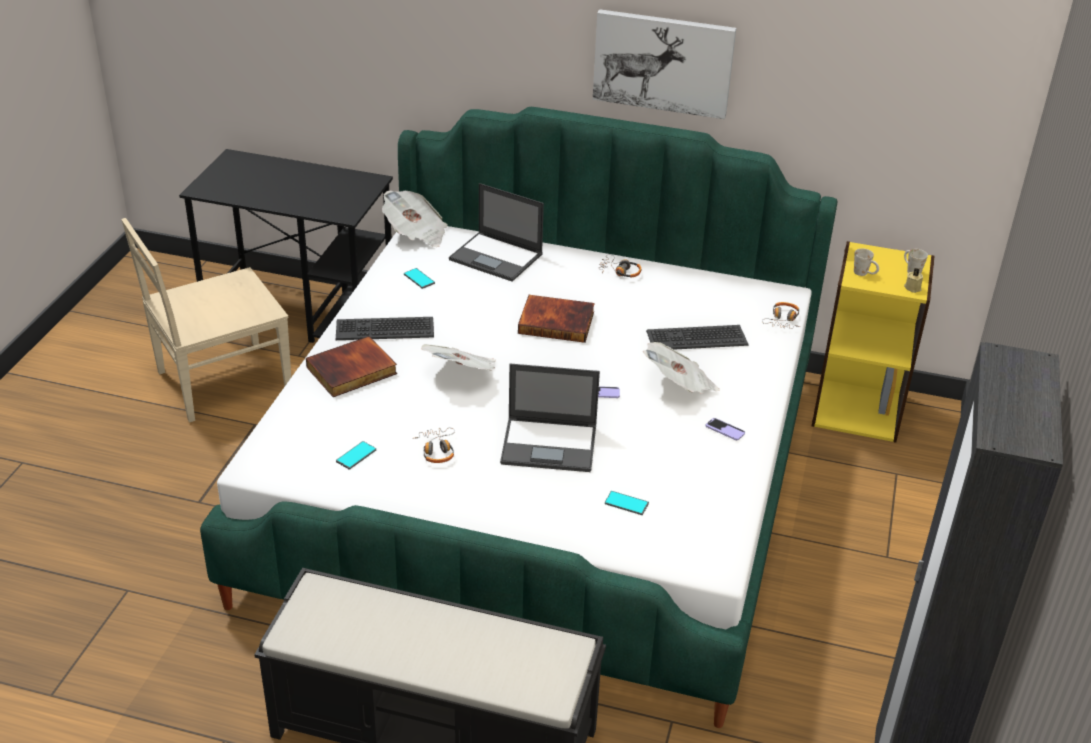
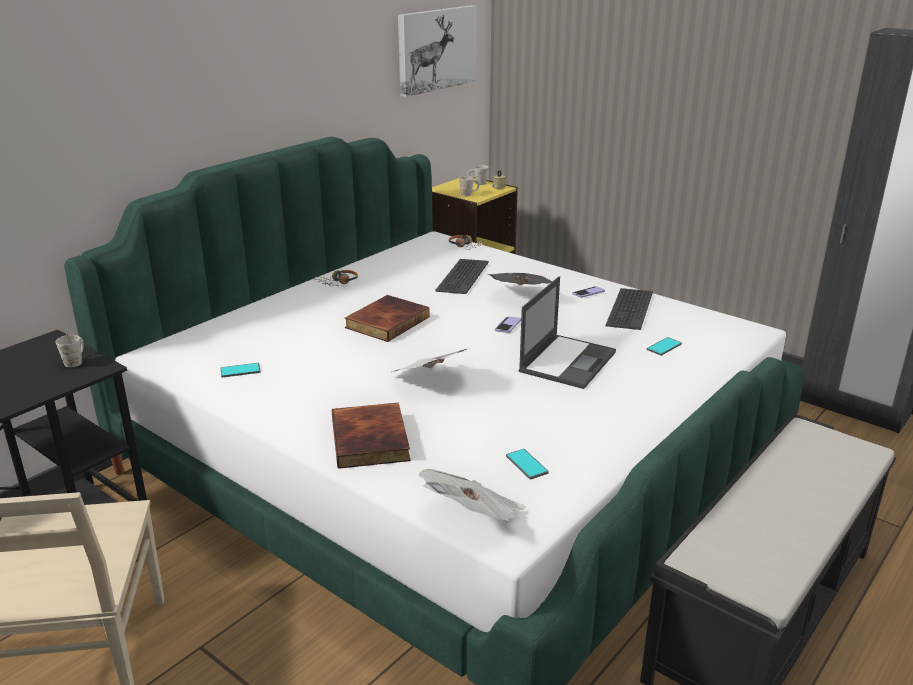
camera: 65 degrees left, 10 degrees down
(350, 203) = (76, 361): none -> white mug
(385, 329) = (311, 406): keyboard -> keyboard (629, 309)
(416, 234) = (154, 356): newspaper -> newspaper (474, 518)
(436, 450) = (543, 416): headphones -> none
(497, 257) = (251, 326): laptop -> none
(663, 62) = (282, 83): picture -> picture (436, 49)

